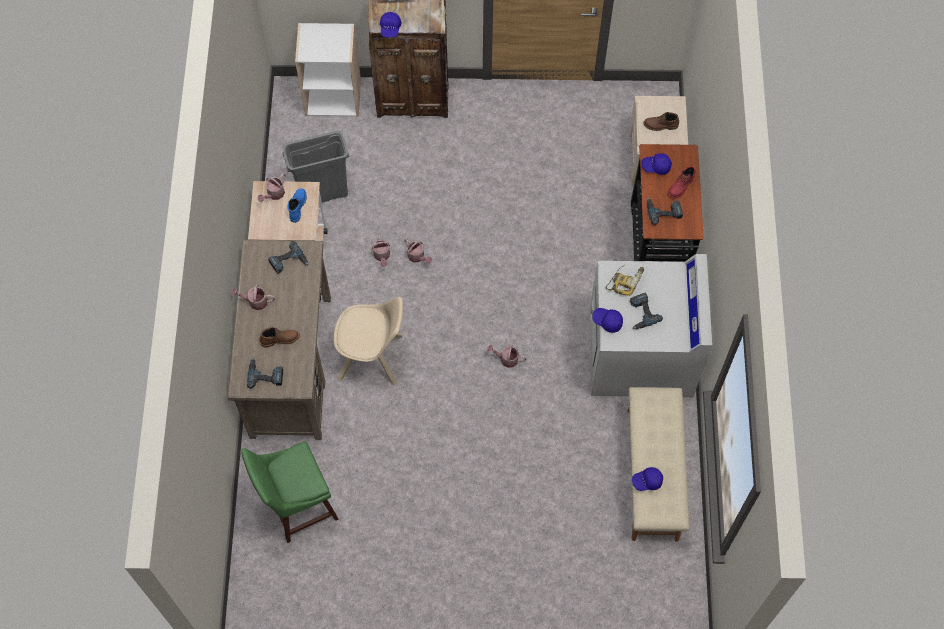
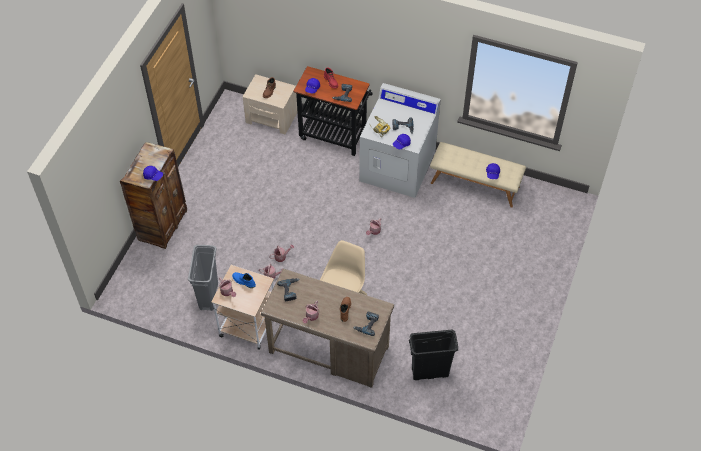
camera: 70 degrees left, 10 degrees down
(296, 506) = (429, 372): green chair -> black trash can
(334, 97) = (135, 268): white bookcase -> none

